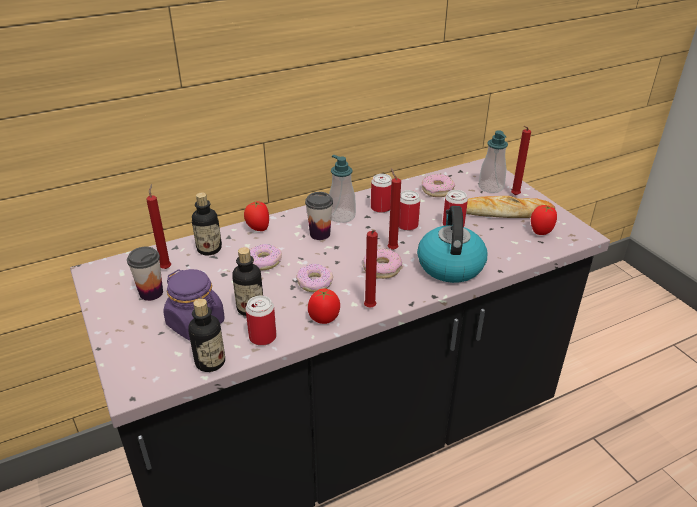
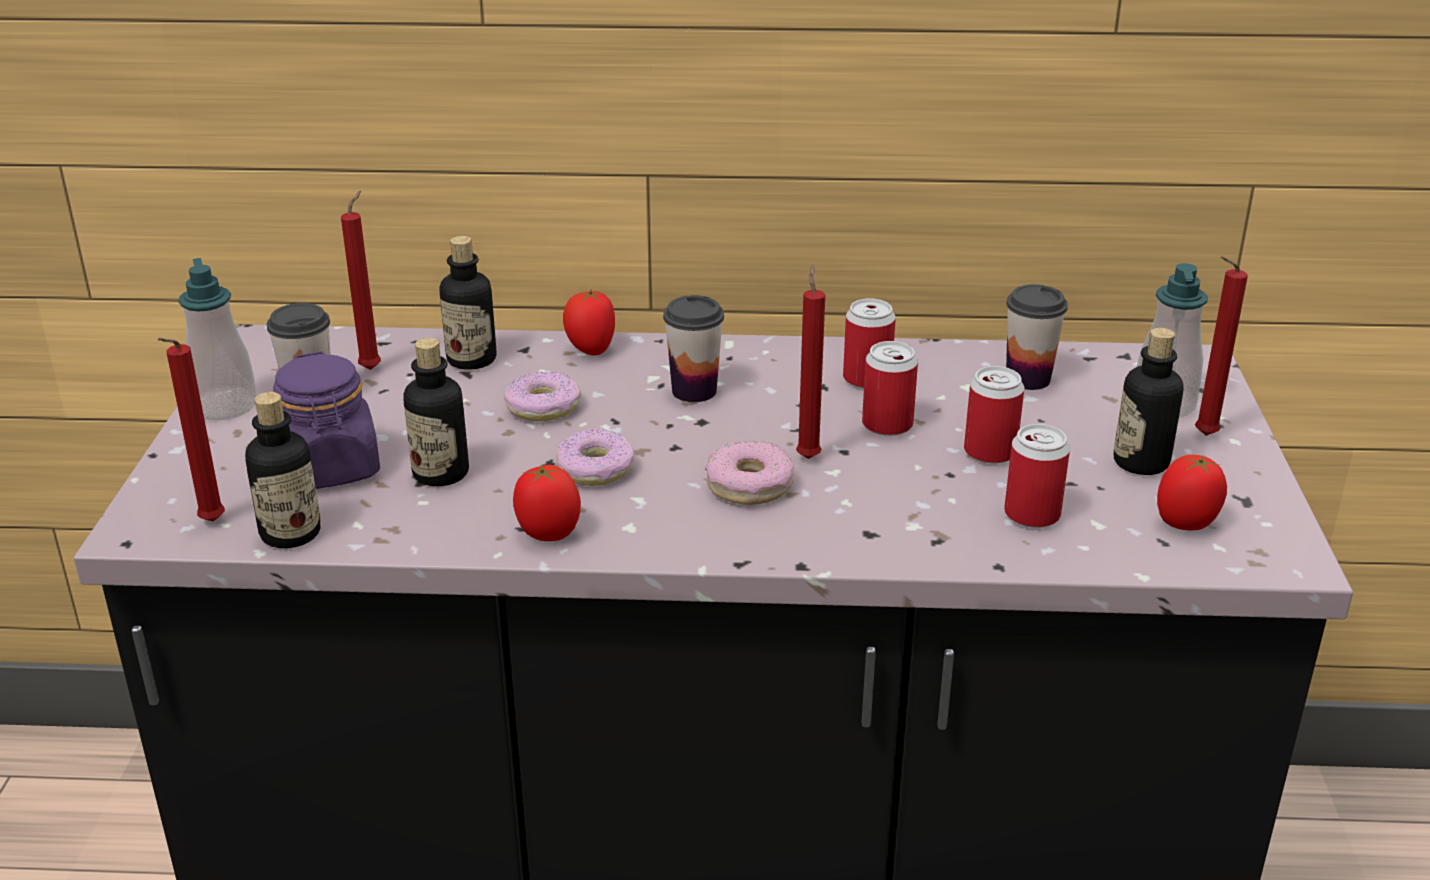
camera: 30 degrees right, 5 degrees down
(262, 337) = (412, 525): can -> can (1032, 514)
(341, 216) = (771, 371): soap dispenser -> soap dispenser (225, 406)
(370, 308) = (650, 545): red candle -> red candle (209, 523)
(437, 190) = (1028, 379): donut -> cup
(450, 265) = (898, 522): kettle -> none
(505, 212) = (1141, 462): bread -> bottle

